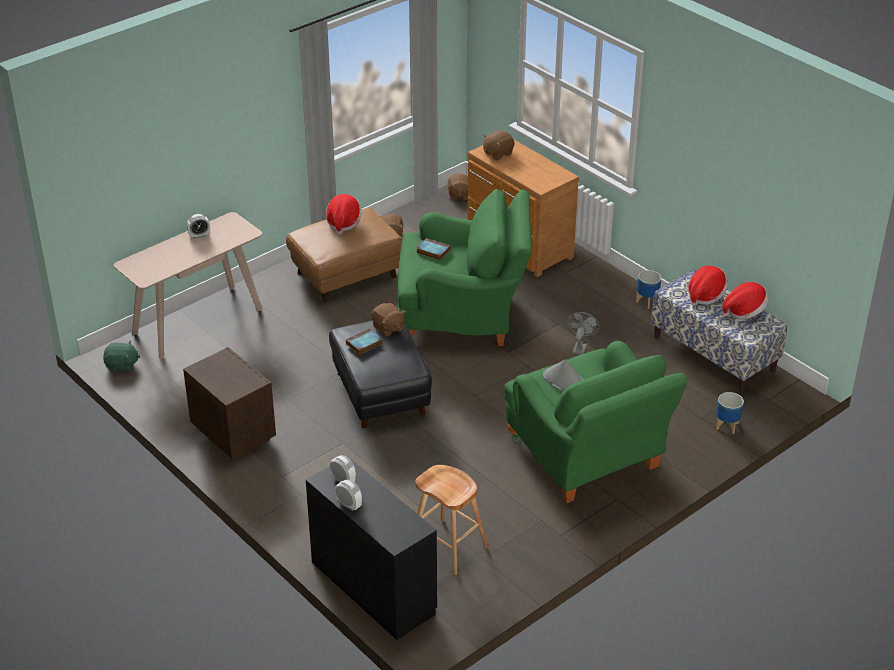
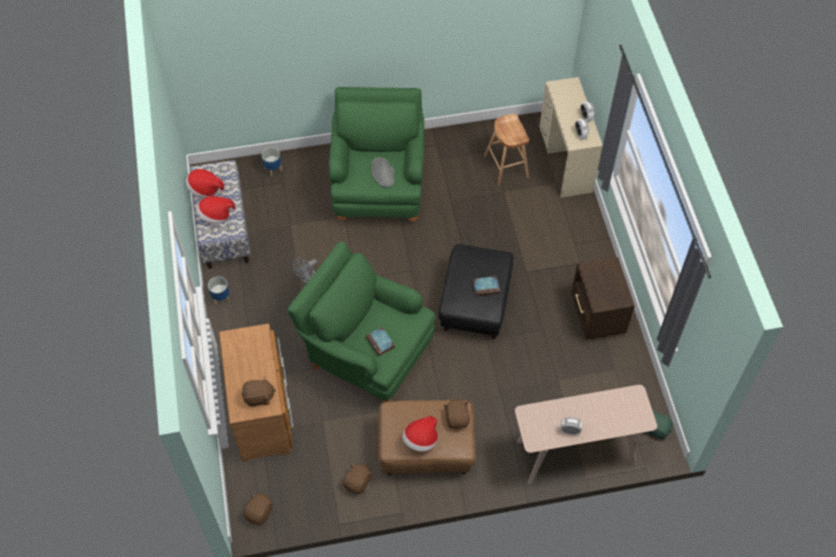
camera: 150 degrees left, 20 degrees up
(372, 587) = (565, 161): black desk -> beige desk
(388, 328) = (458, 297): brown plush toy -> brown plush toy (457, 418)

